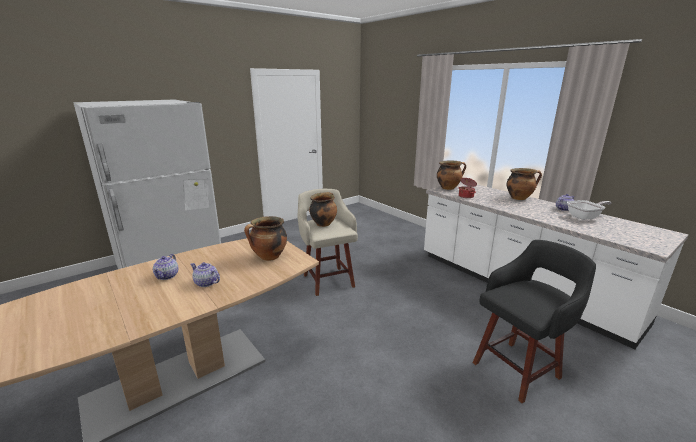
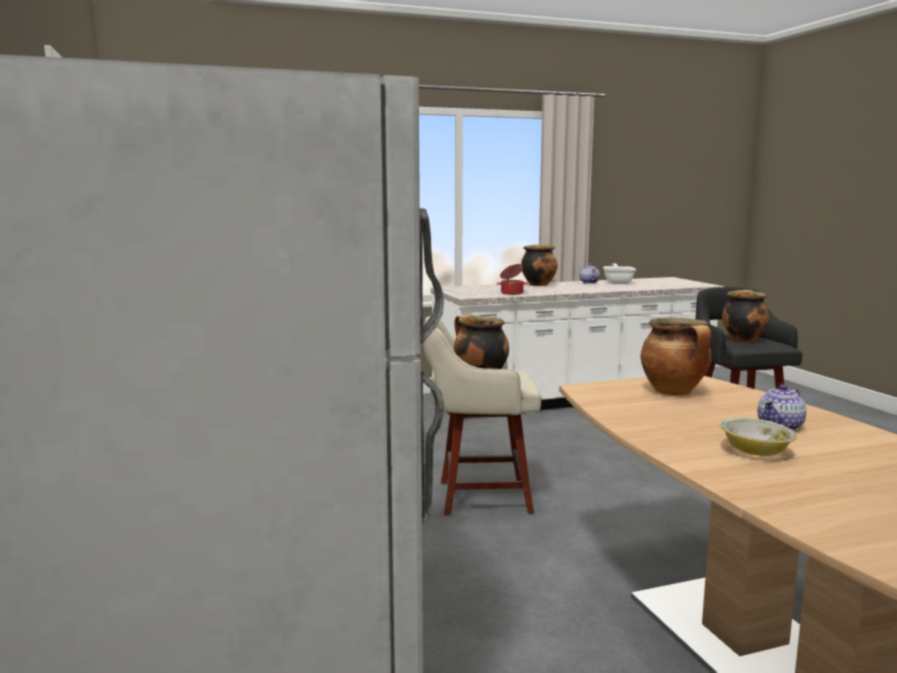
camera: 70 degrees left, 10 degrees down
(167, 276) = (755, 452): teapot -> bowl
(448, 188) = (465, 293): cooking pot -> cooking pot (742, 339)

